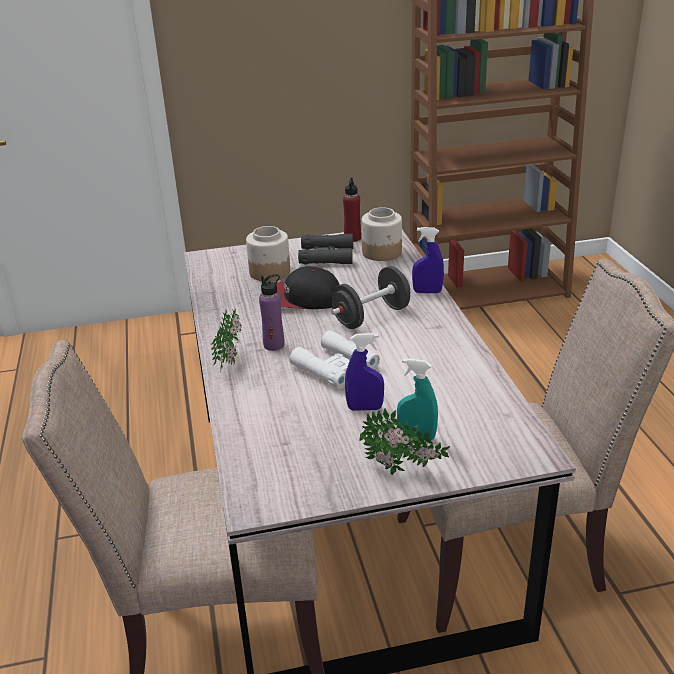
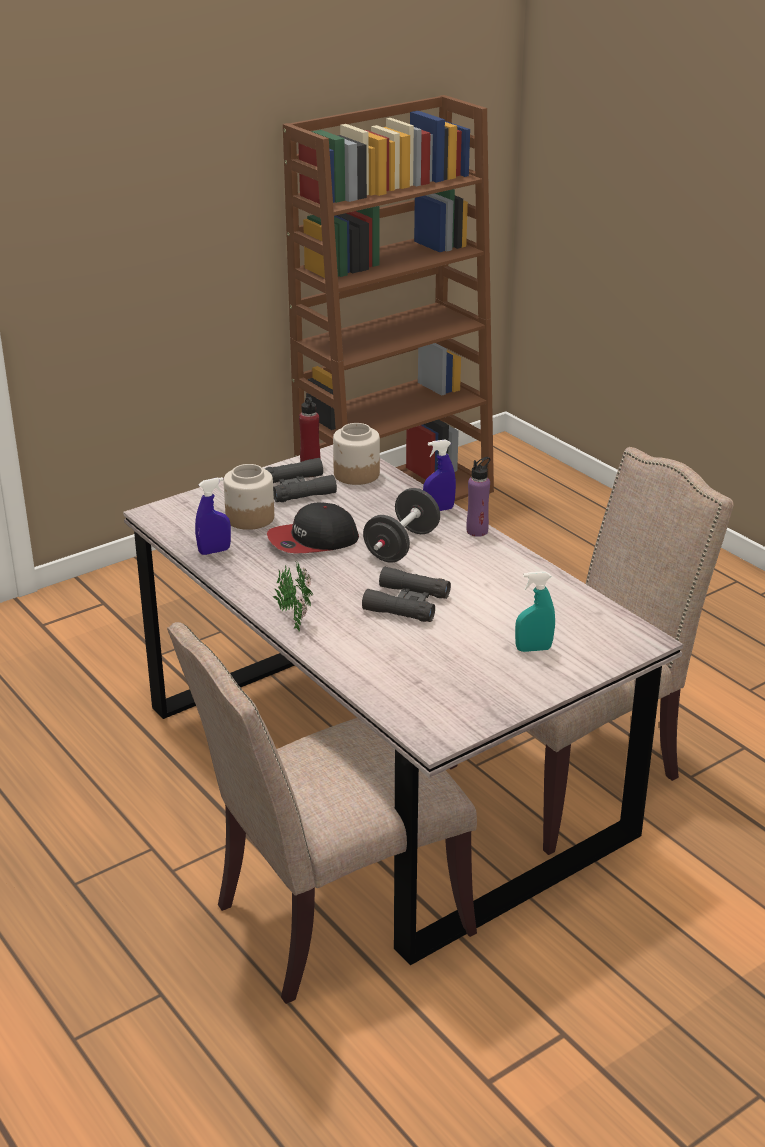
camera: 25 degrees left, 0 degrees up
(274, 345) = (325, 594): purple bottle -> purple bottle (477, 531)
(335, 367) = (406, 603): white binoculars -> black binoculars
(365, 408) = (466, 634): blue spray bottle -> blue spray bottle (214, 551)
(402, 472) = (543, 681): potted plant -> none

